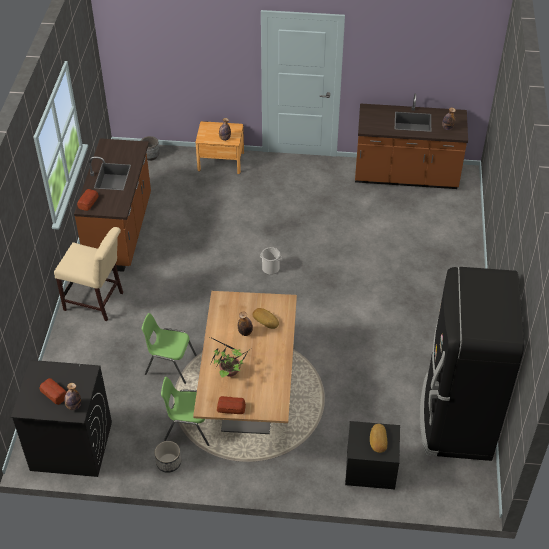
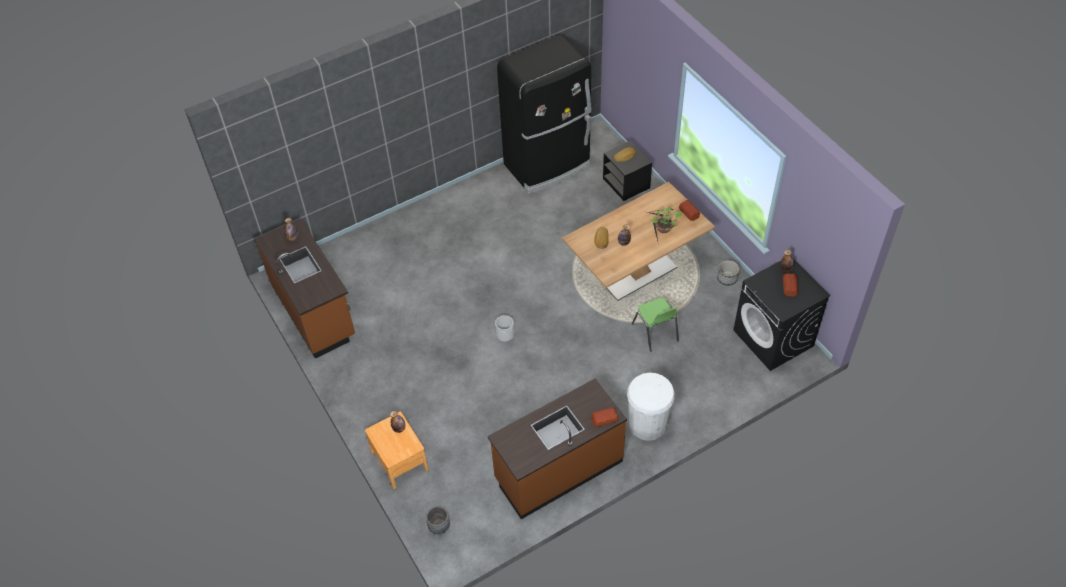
camera: 125 degrees left, 5 degrees up
(97, 302) = (647, 424): beige chair -> white trash can
(189, 427) = (691, 286): green chair -> none

